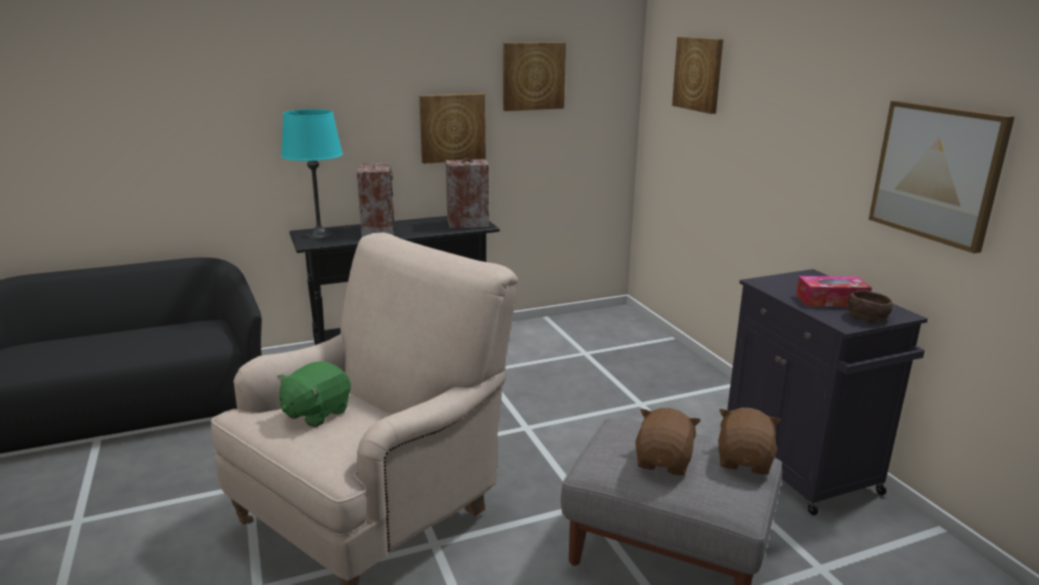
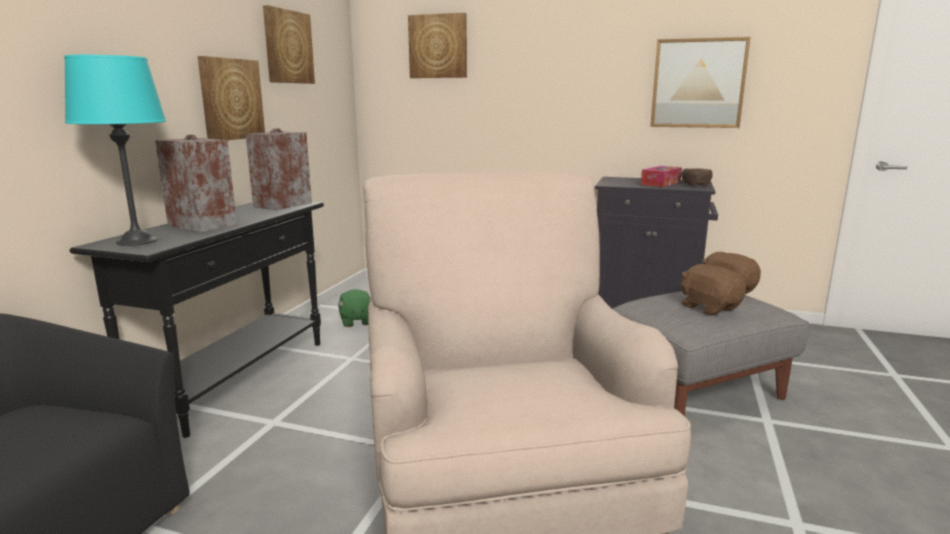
camera: 50 degrees left, 5 degrees down
(316, 413) = (497, 384): green plush toy -> green plush toy (356, 321)

